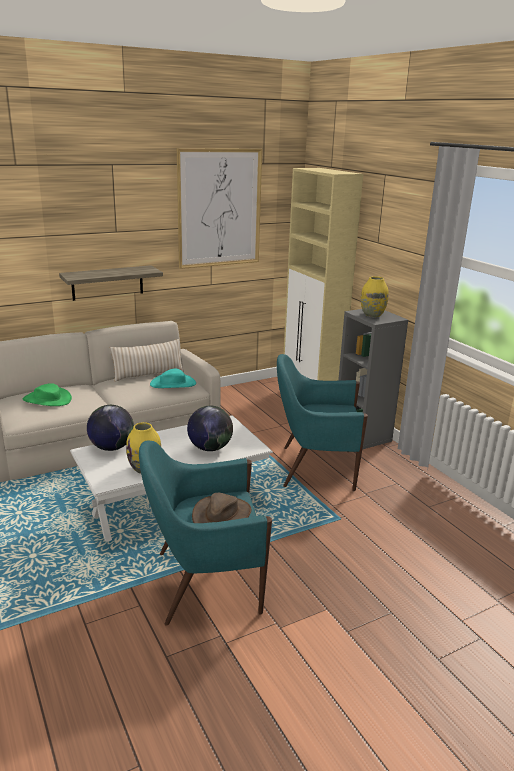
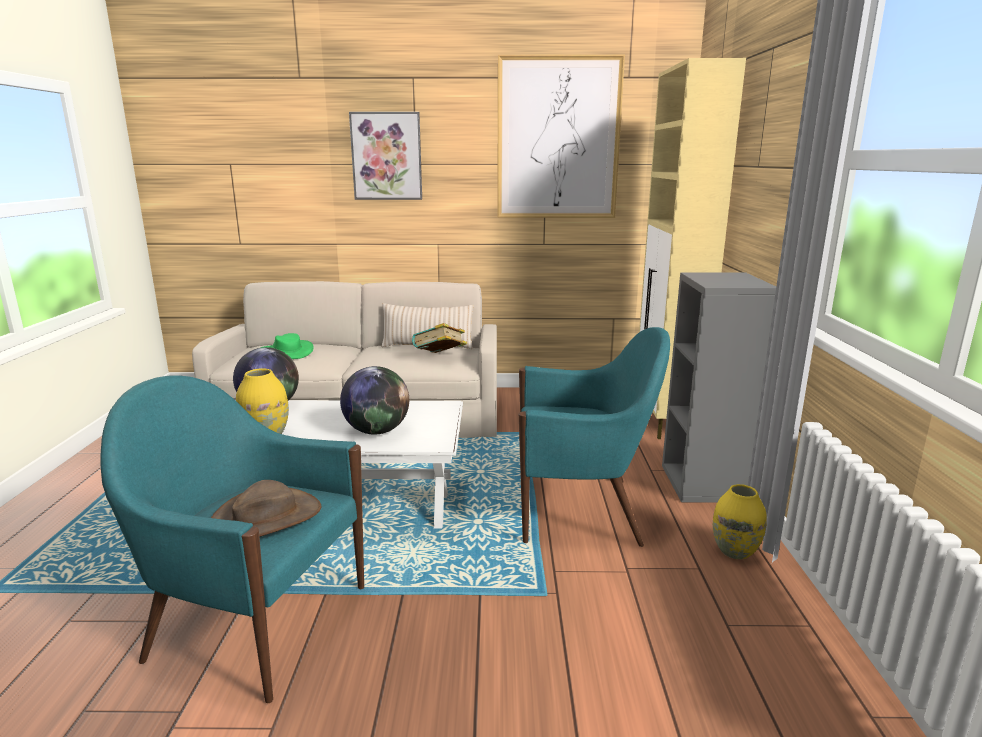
camera: 30 degrees right, 5 degrees down
(93, 227) = (386, 156): none -> picture
(107, 282) = (402, 228): shelf -> none
(173, 384) = (440, 358): turquoise hat -> book
(315, 468) = (581, 510): turquoise armchair -> turquoise armchair turned 150 degrees clockwise
(372, 315) = (719, 278): yellow vase -> yellow vase (734, 551)

